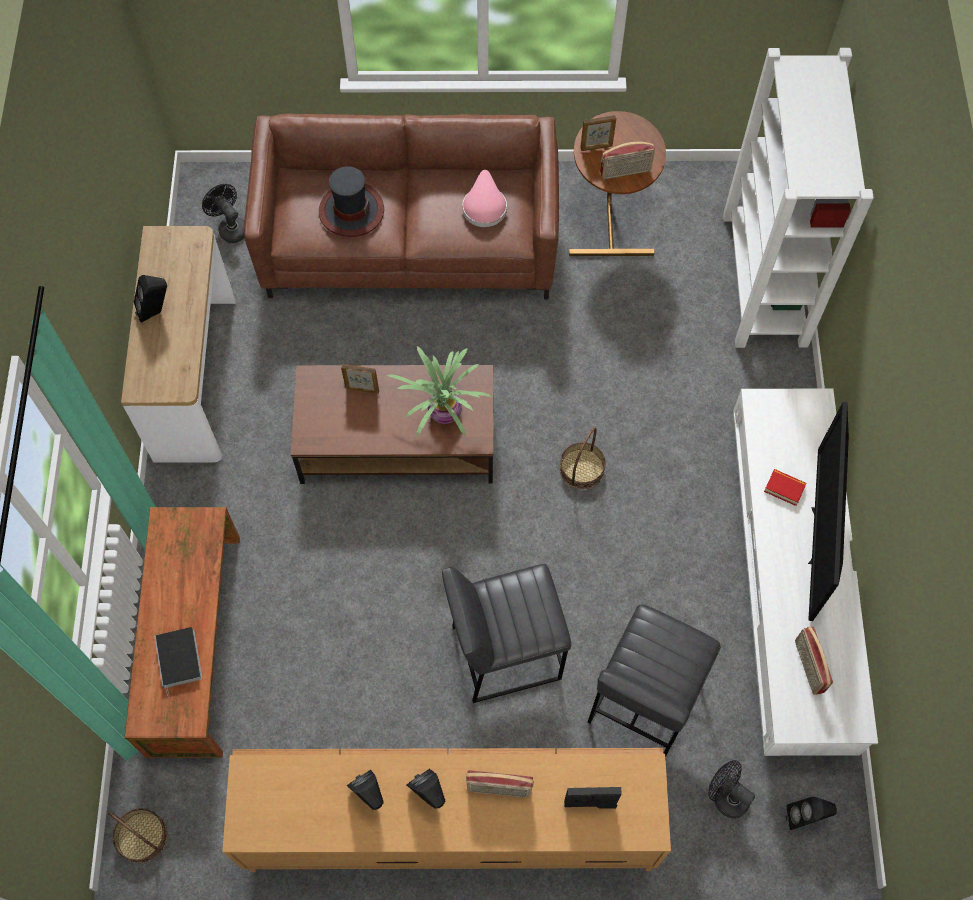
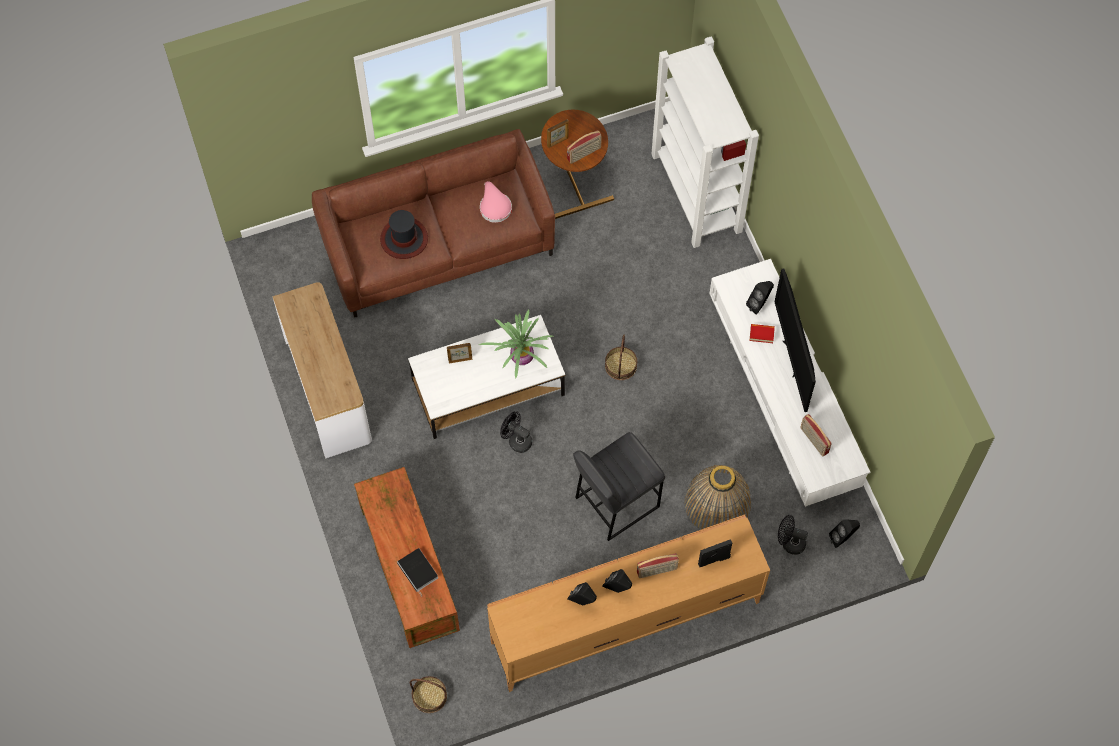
camera: 20 degrees left, 0 degrees up
(156, 312) = (310, 352): black speaker -> black speaker (759, 304)
(230, 227) = (303, 275): black fan -> black fan (516, 440)
(397, 439) = (488, 387): brown coffee table -> white coffee table
(643, 702) = (717, 503): grey stool -> basket

